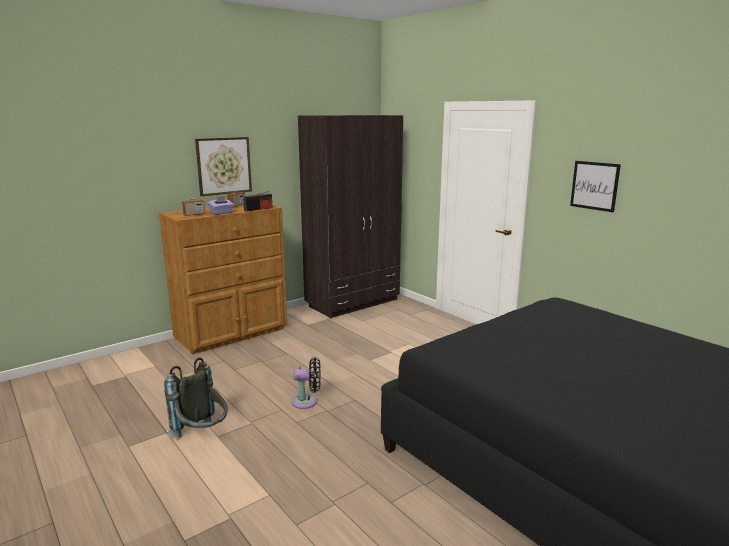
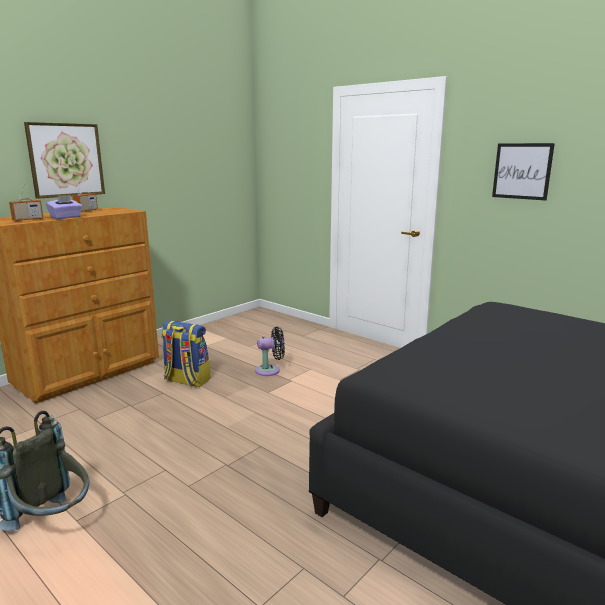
camera: 10 degrees left, 0 degrees up
(258, 209) = (115, 213): radio -> none
(306, 345) = (186, 380): none -> backpack
(307, 402) = (198, 455): black fan -> black fan (270, 370)
(353, 303) = (234, 327): brown wardrobe -> none

